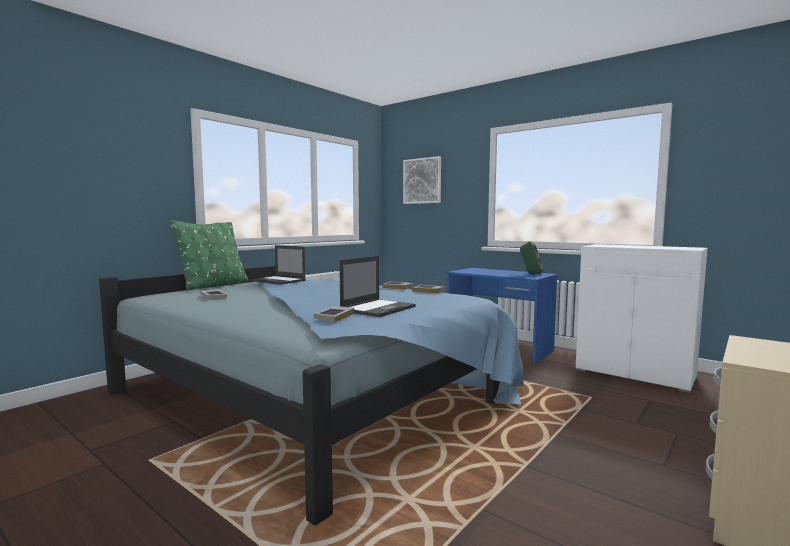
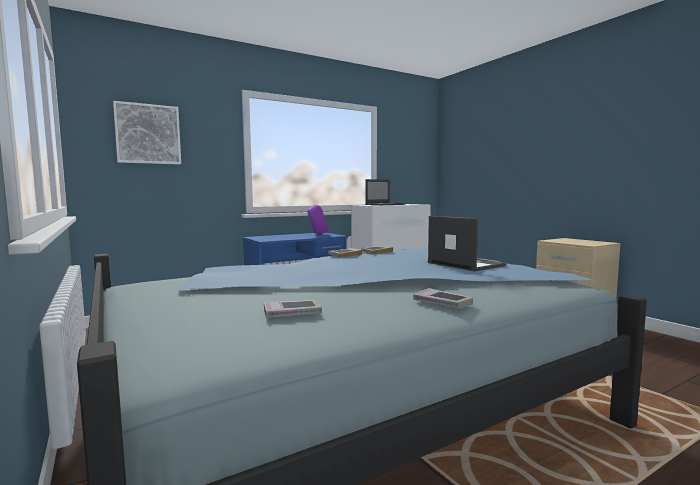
camera: 70 degrees left, 0 degrees up
(213, 285) = (121, 318): green pillow -> none
(279, 281) = (209, 279): laptop -> laptop (385, 204)
(334, 317) = (510, 272): book -> book (442, 303)
(530, 274) = (317, 234): green speaker -> purple speaker

